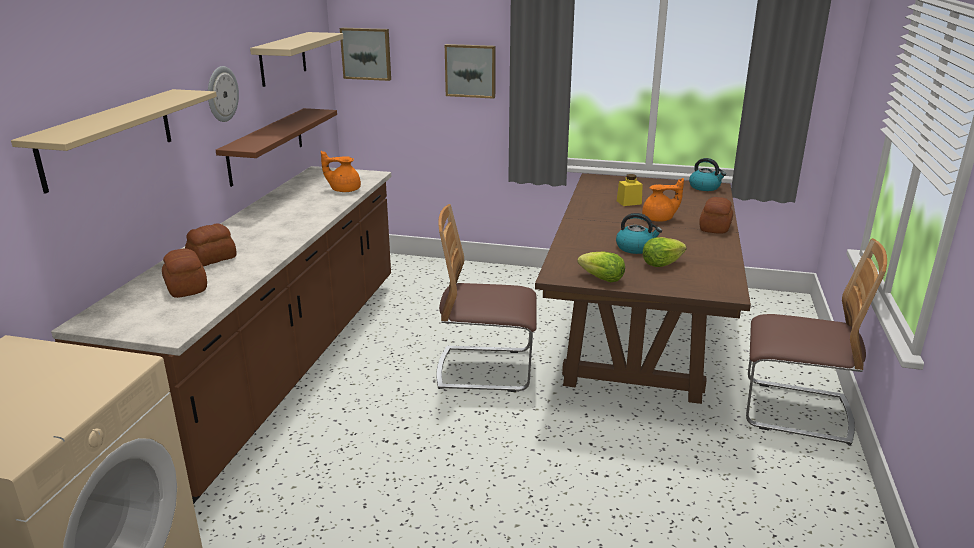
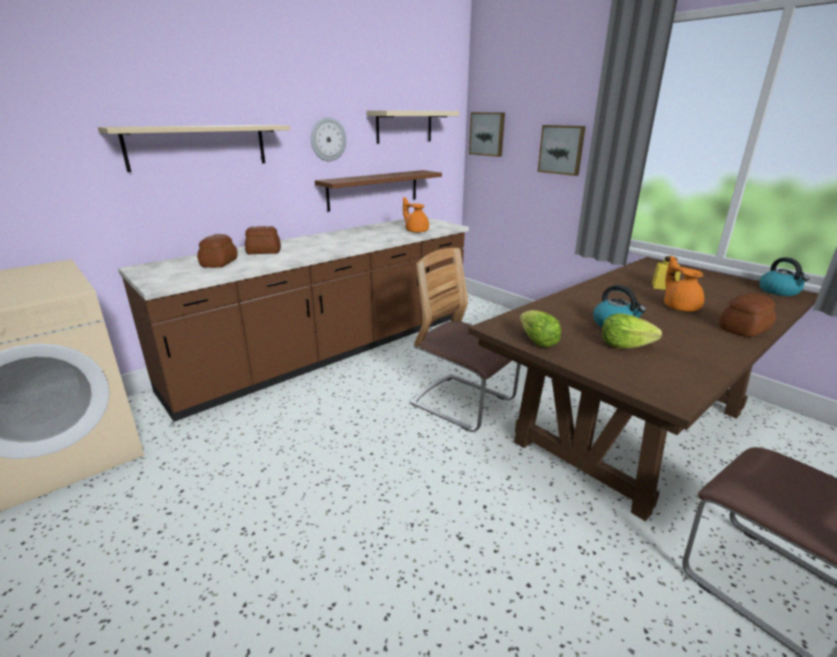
camera: 35 degrees right, 0 degrees up
(659, 219) = (680, 307): orange teapot -> orange teapot turned 135 degrees counterclockwise

